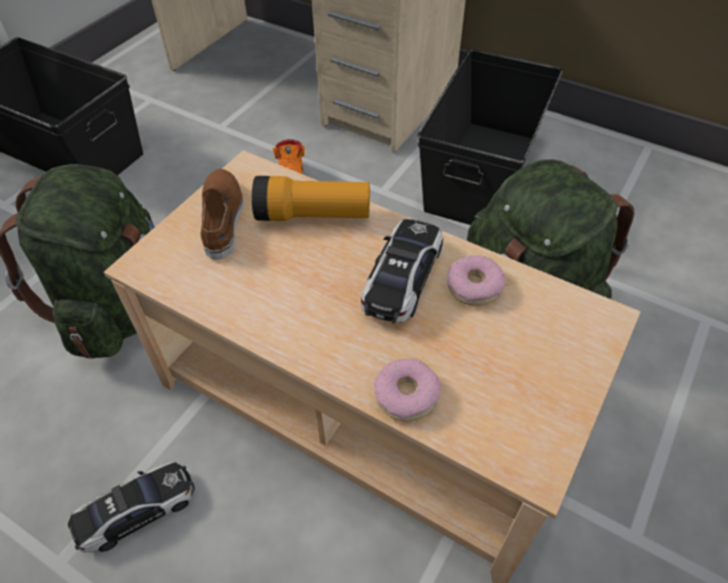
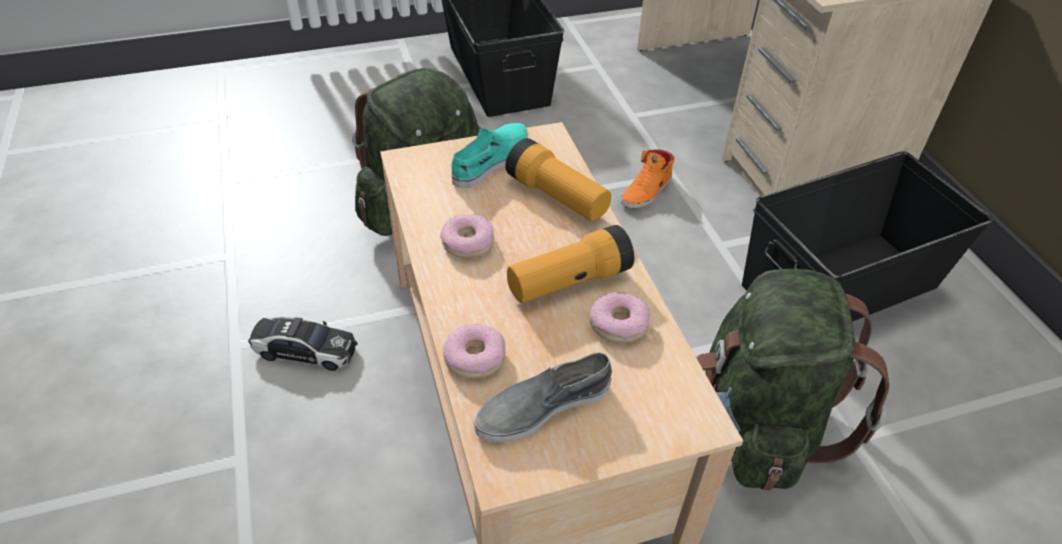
camera: 40 degrees right, 5 degrees down
(222, 217) = (492, 161): brown shoe -> turquoise shoe
(286, 302) = (468, 242): none -> donut
(402, 279) = (568, 281): toy car -> flashlight
(499, 392) = (542, 406): none -> grey shoe

